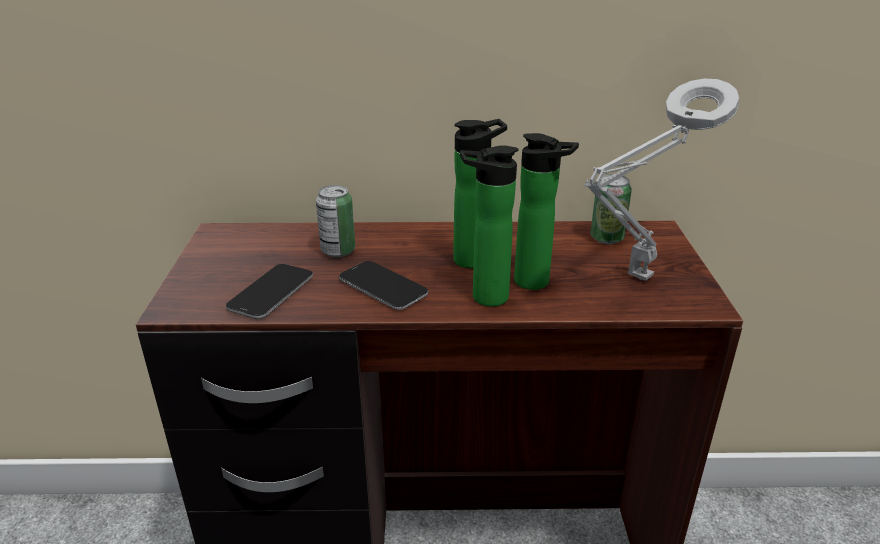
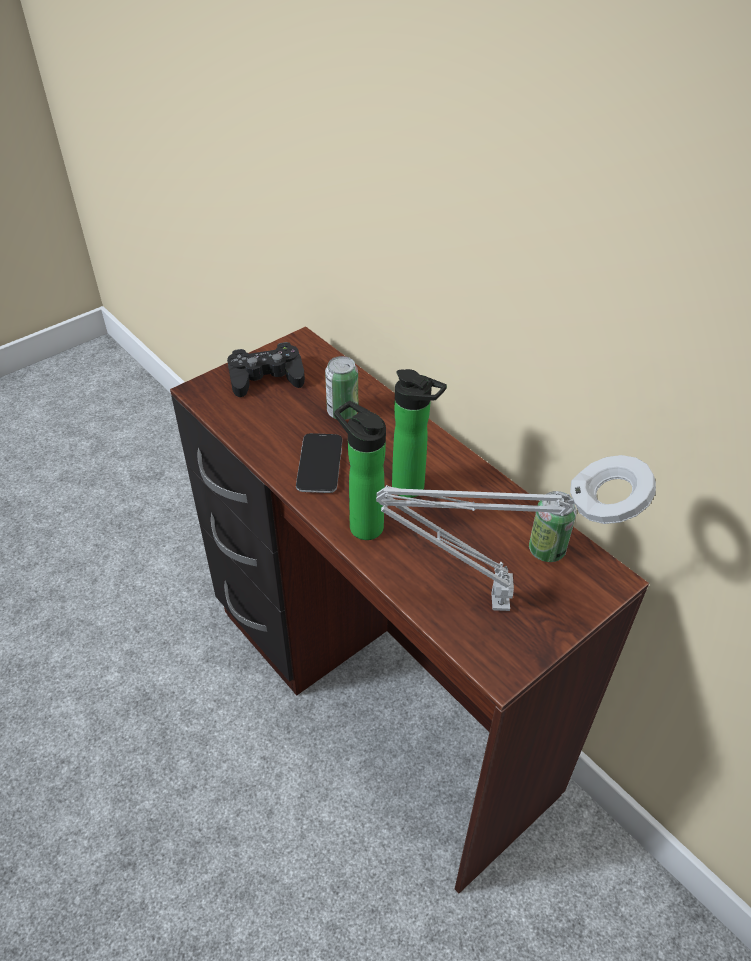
camera: 50 degrees right, 15 degrees up
(227, 266) = (266, 377): none -> black game controller
(271, 292) = (257, 418): phone -> none
(537, 282) = (417, 543): bottle -> none

